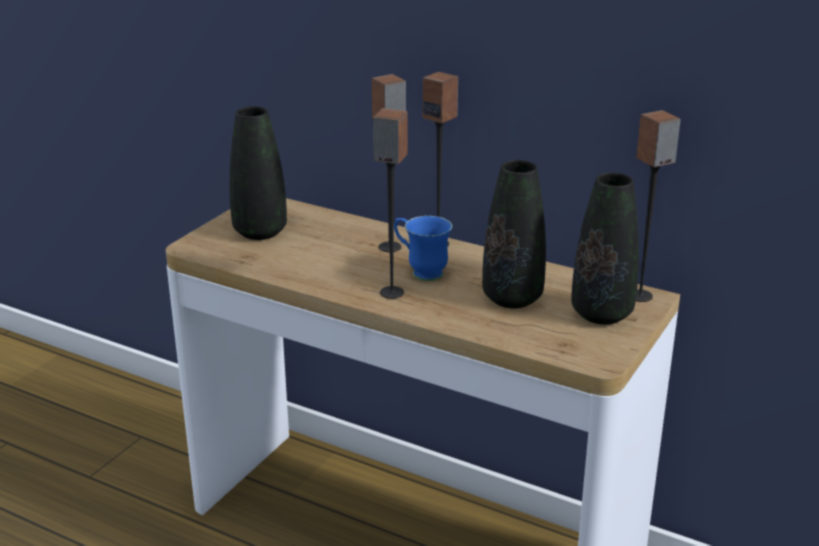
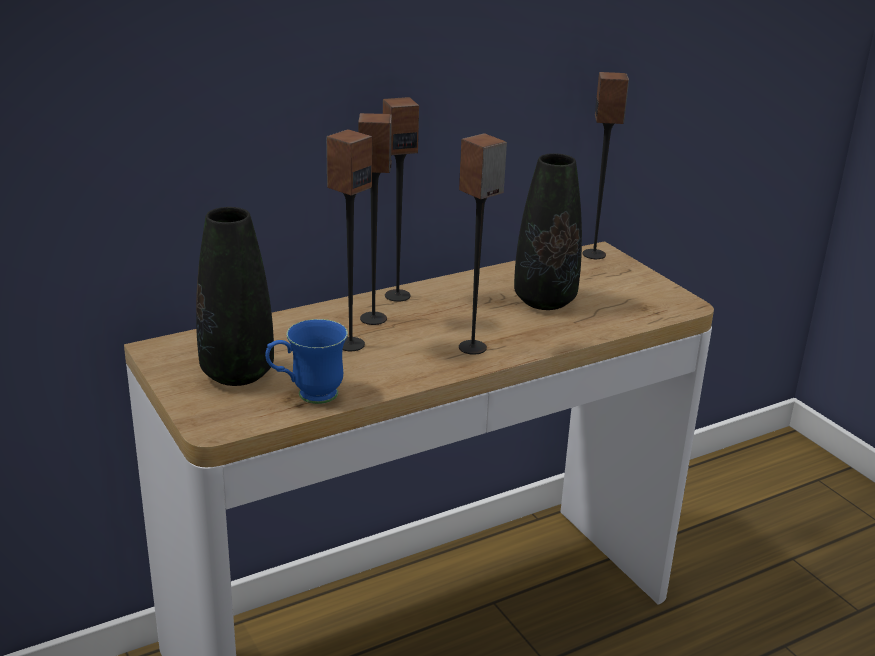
camera: 60 degrees left, 0 degrees up
(341, 251) = (350, 344): none -> speaker
(420, 272) = (445, 321): blue mug -> blue mug (307, 396)
(601, 314) = (609, 277): black vase -> none

